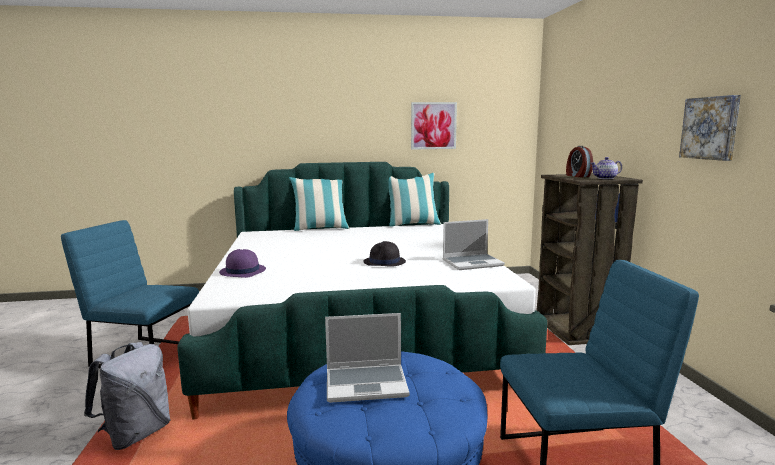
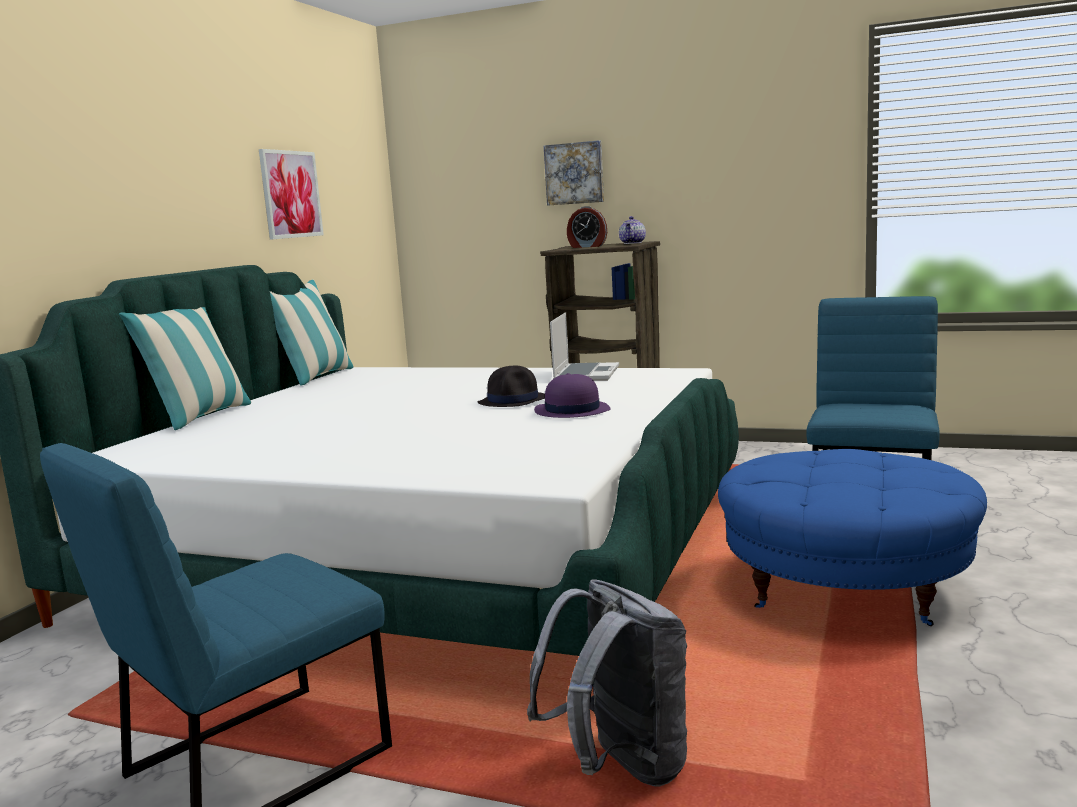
camera: 60 degrees left, 0 degrees up
(242, 271) = (413, 466): purple hat -> purple hat (571, 411)
(367, 383) = (835, 477): laptop -> none
(711, 128) = (746, 173): picture -> picture (574, 173)

